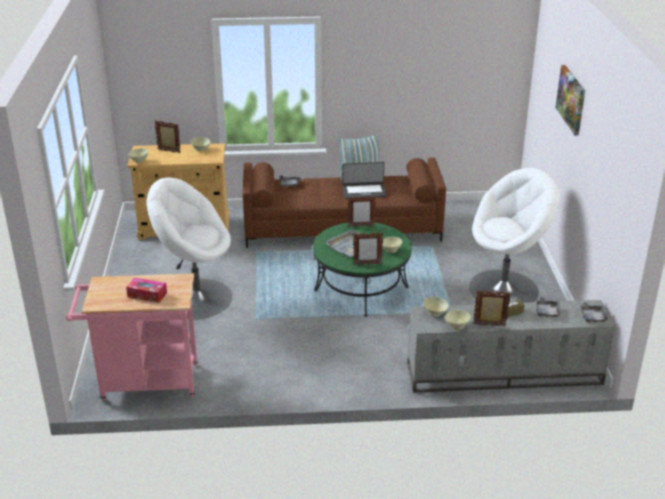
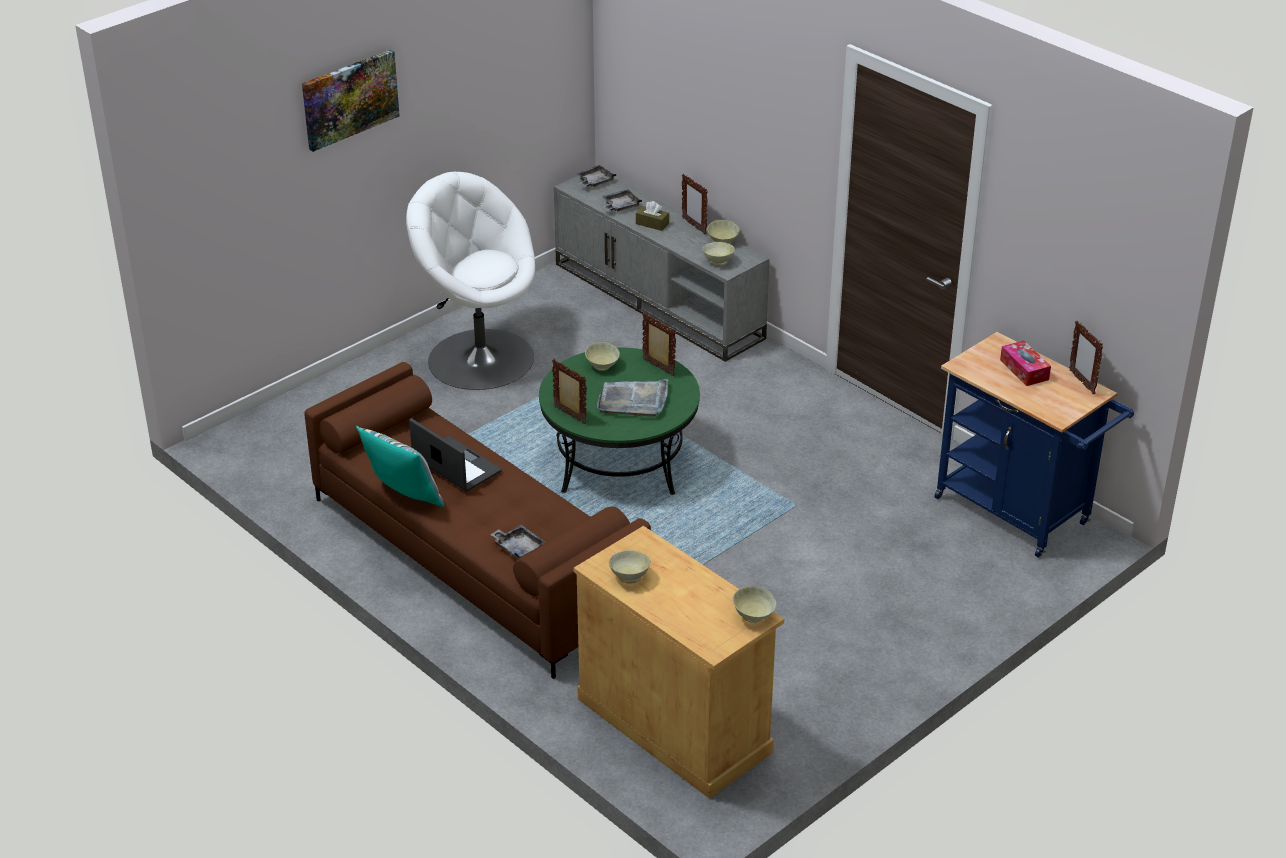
camera: 130 degrees left, 5 degrees up
(143, 383) = (1019, 515): pink cart -> blue cart
(169, 151) = (680, 607): picture frame -> picture frame (1081, 382)
(196, 298) = (826, 583): white armchair -> none

